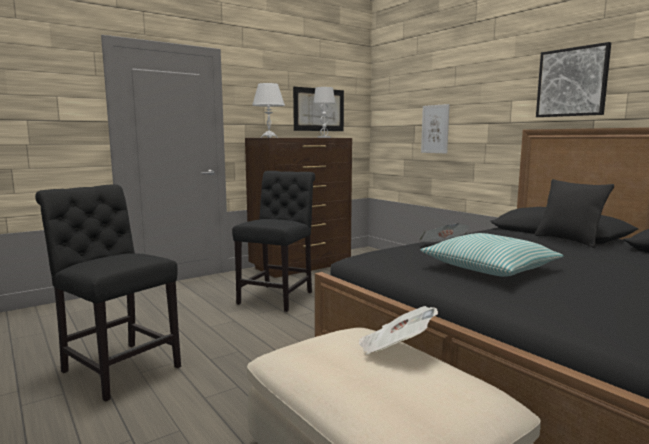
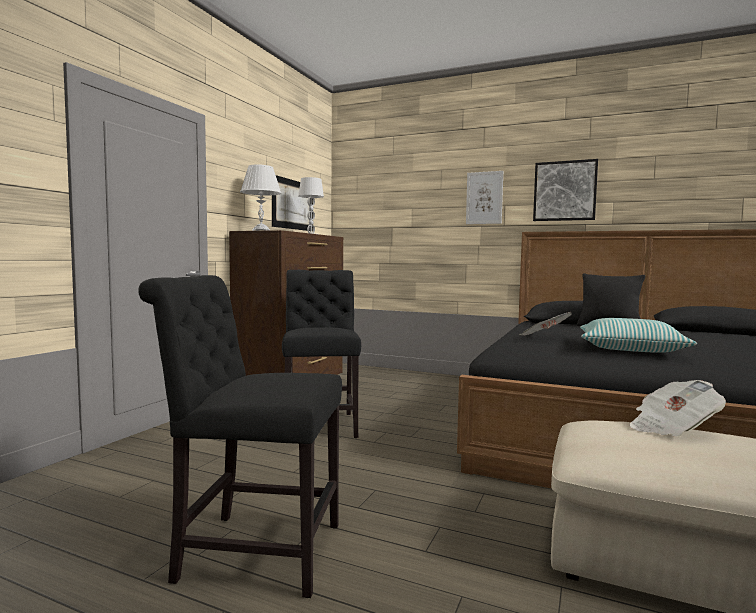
camera: 30 degrees left, 5 degrees down
(435, 129) = (419, 231): picture -> picture (484, 198)

